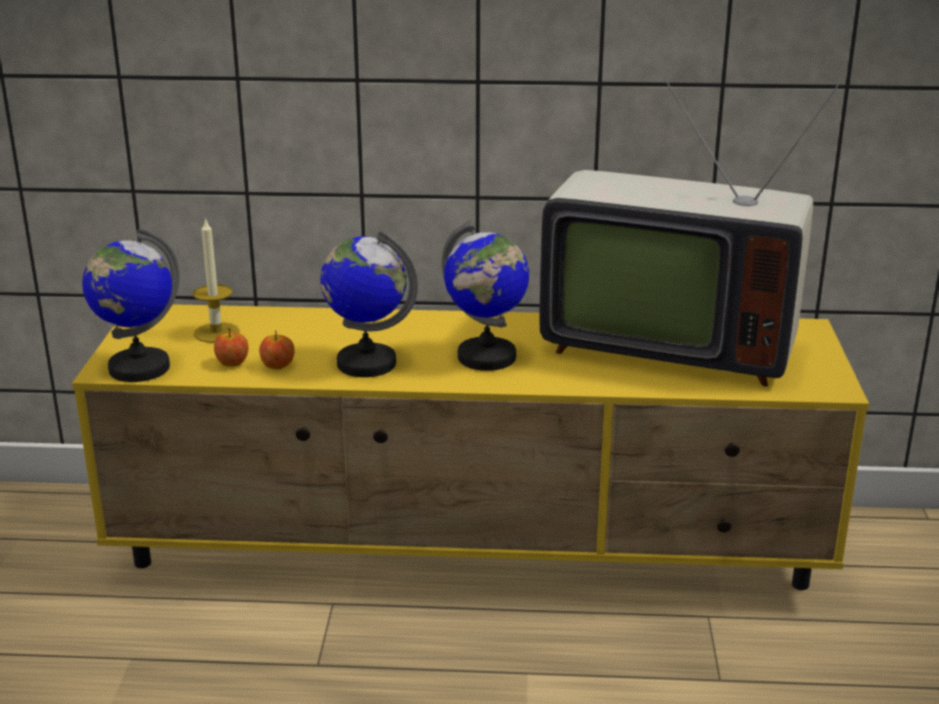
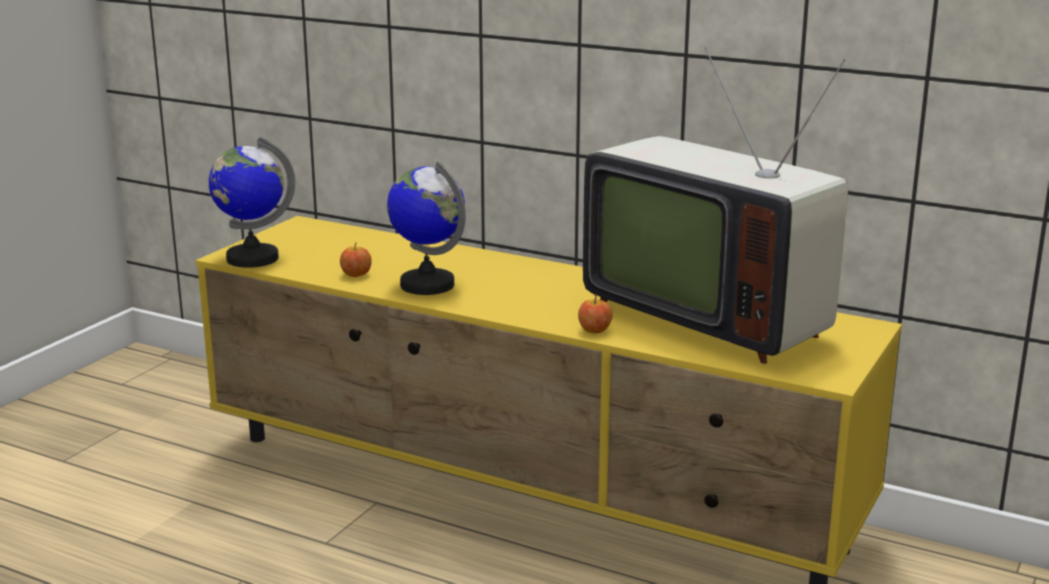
camera: 25 degrees right, 5 degrees down
(216, 332) = (336, 245): candle -> none
(232, 363) = (324, 267): apple -> apple (595, 330)
(486, 357) = (532, 298): globe -> none

